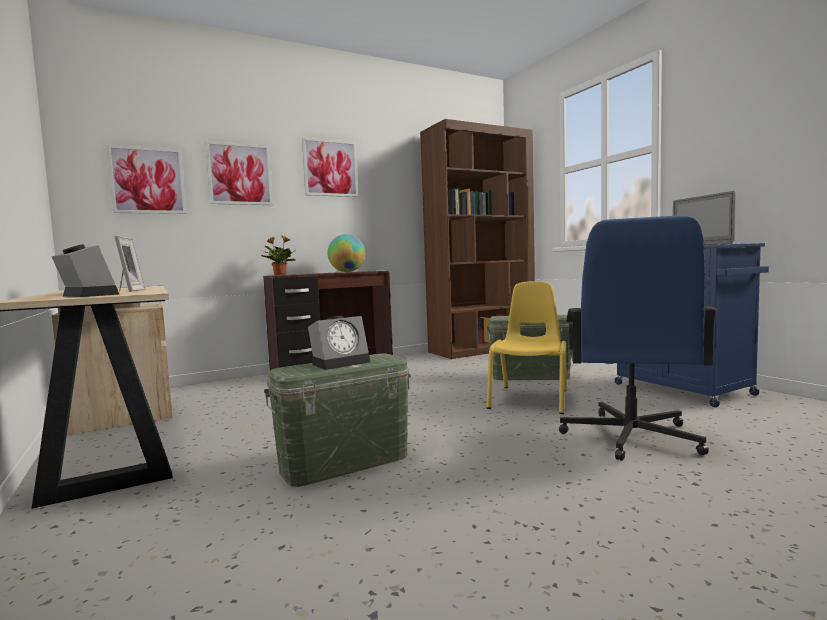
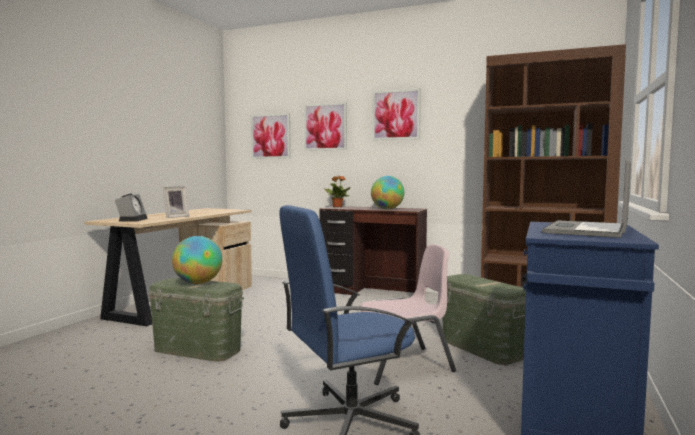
camera: 50 degrees right, 0 degrees up
(341, 362) = (198, 283): alarm clock -> globe
(530, 399) = (402, 365): yellow chair -> pink chair

